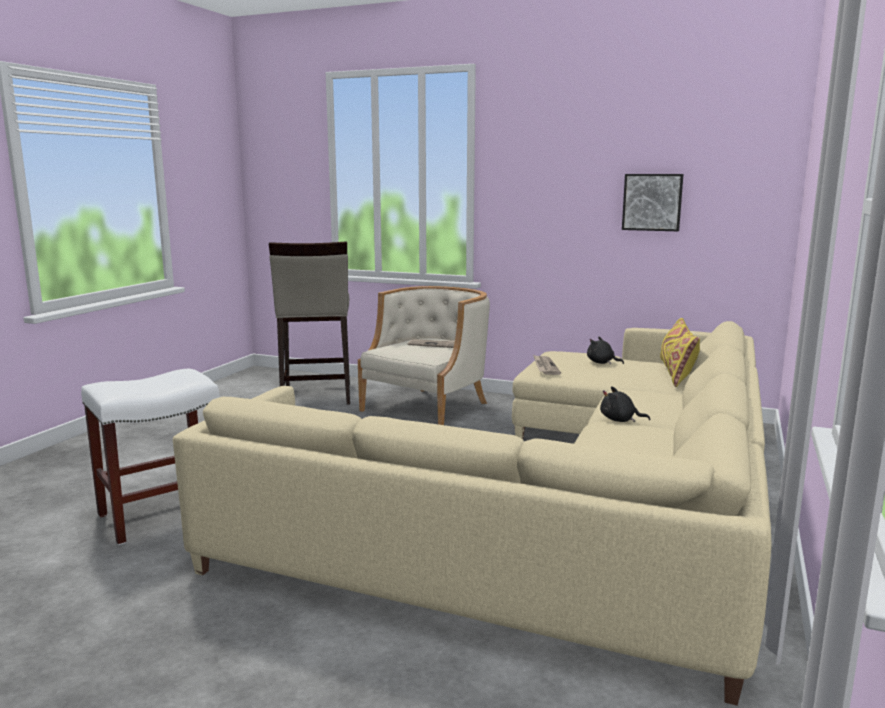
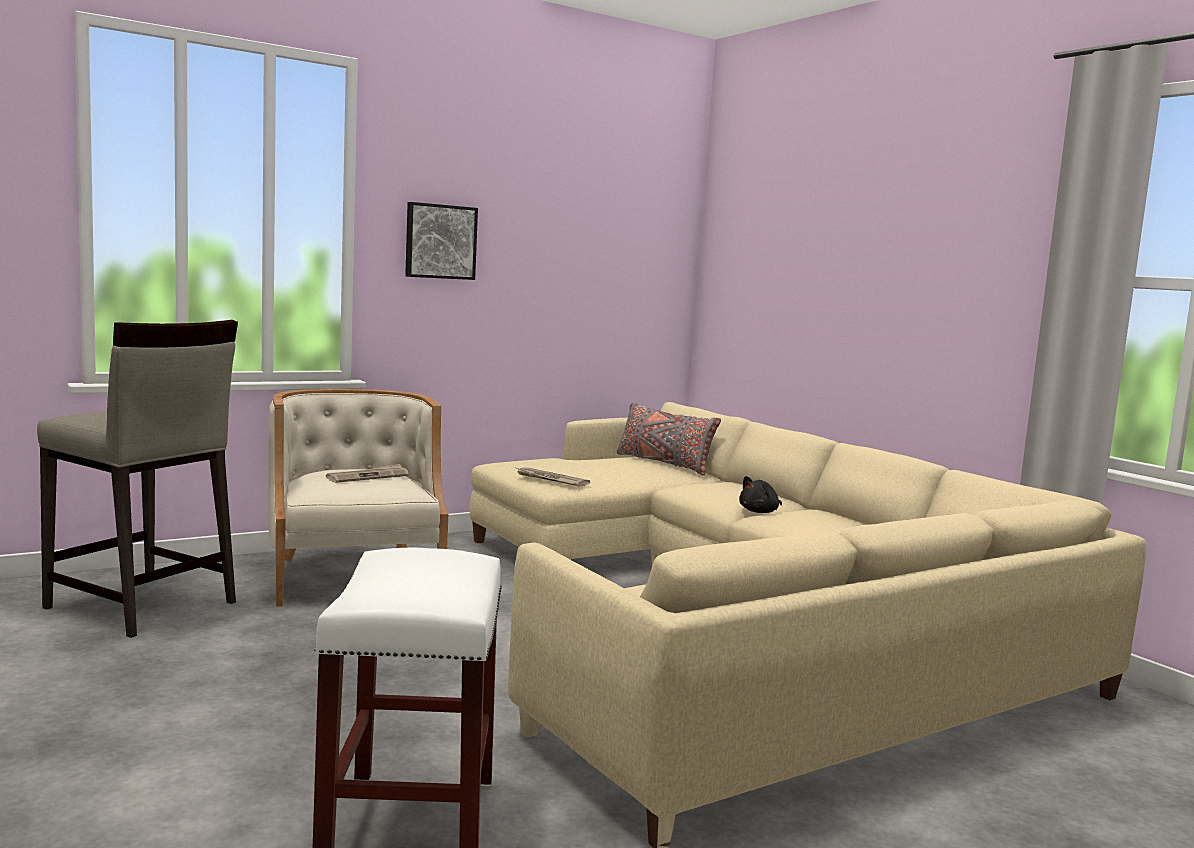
camera: 55 degrees left, 5 degrees down
(602, 363) = (588, 465): black plush toy -> none
(652, 202) = (572, 269): picture -> picture (440, 241)
(676, 373) = (663, 463): yellow pillow -> grey pillow

